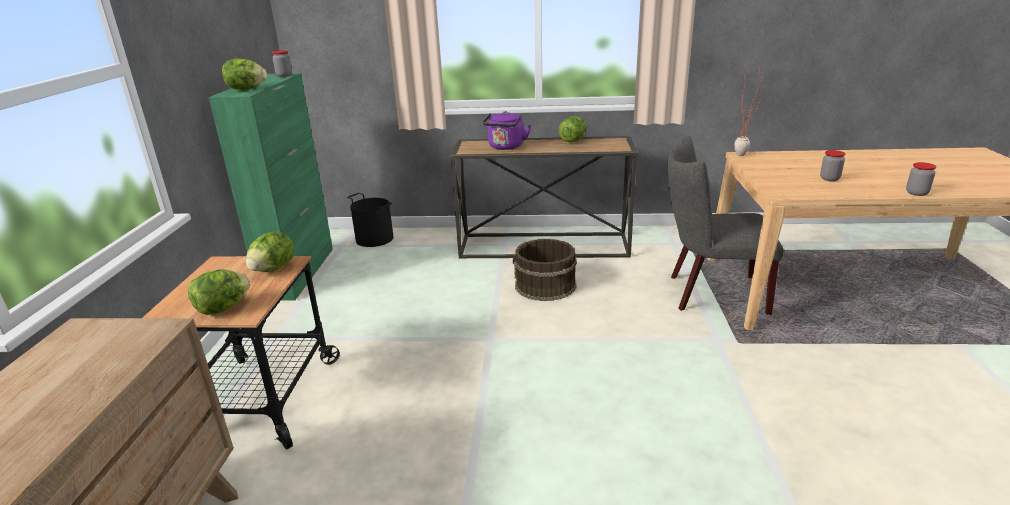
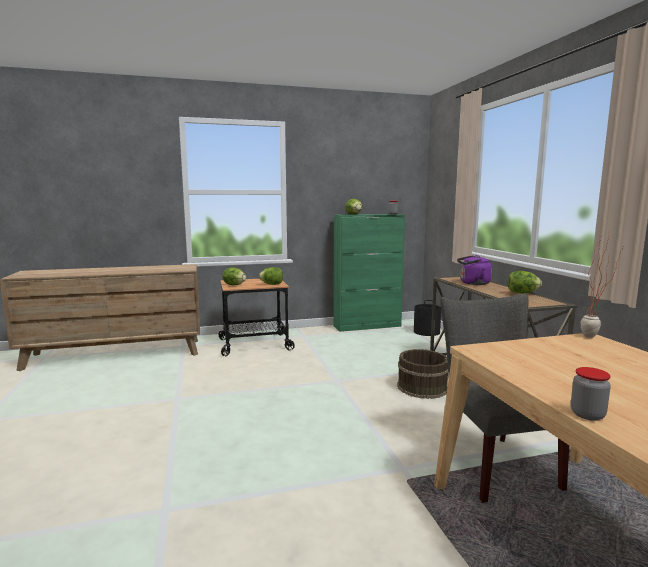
camera: 70 degrees right, 15 degrees down
(829, 179) = (567, 370): jar -> none

